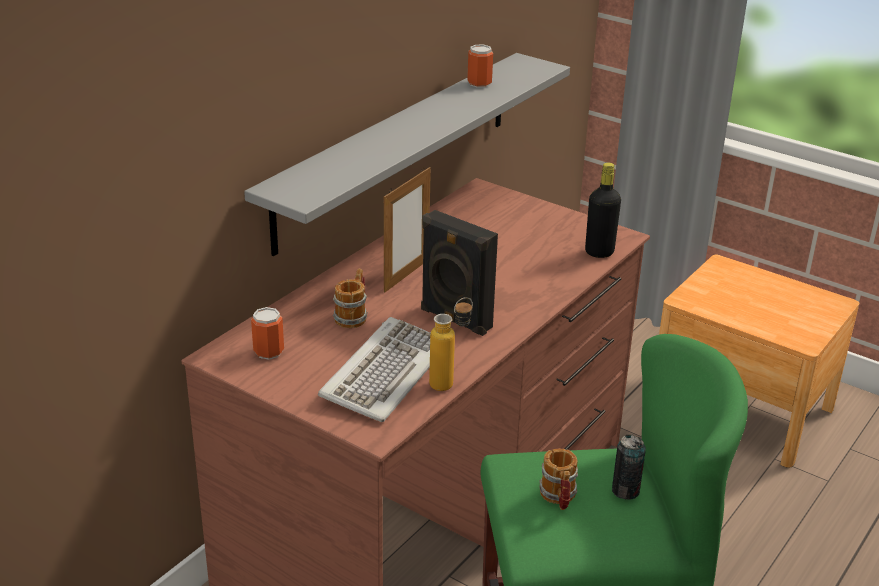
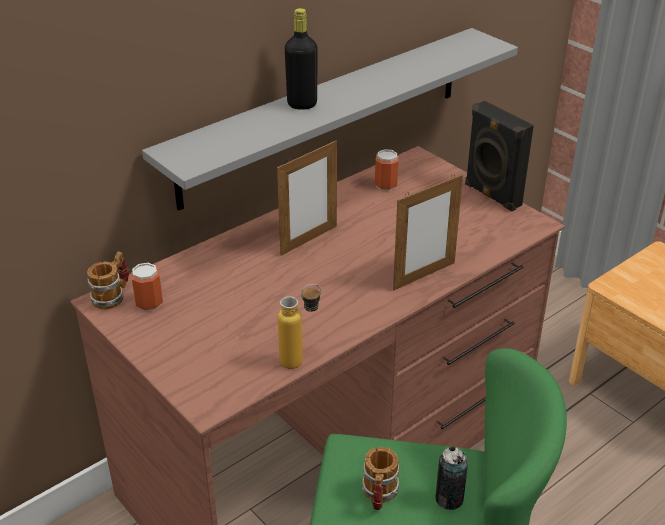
camera: 15 degrees right, 5 degrees up
(353, 316) = (241, 276): mug -> mug (112, 296)
(384, 373) = (244, 341): keyboard -> none
(454, 319) = (334, 293): black speaker -> black speaker (491, 195)
(479, 83) = (419, 57): can -> can (386, 185)
(536, 294) = (424, 276): none -> picture frame
(599, 252) = (505, 238): black bottle -> black bottle (302, 104)

